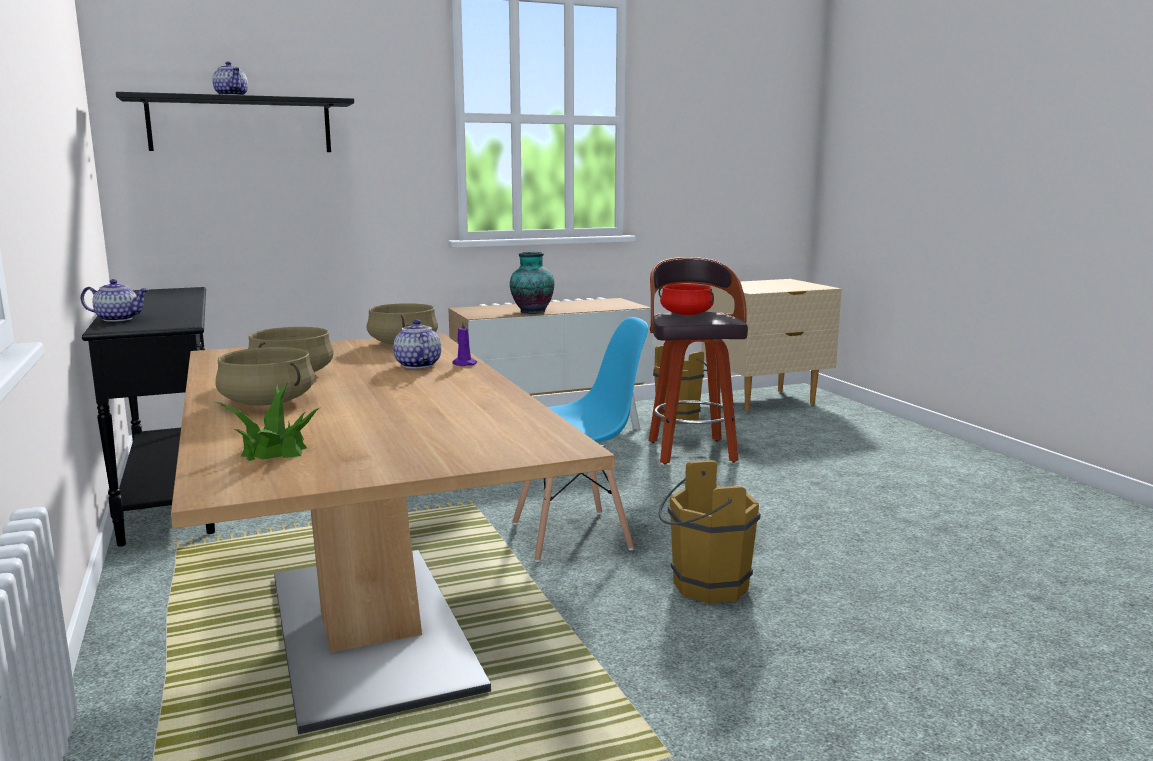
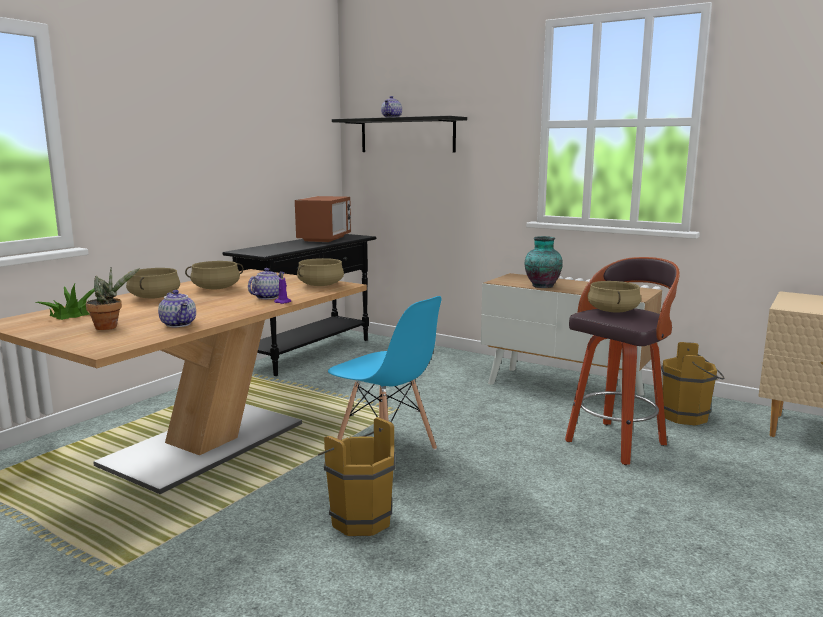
camera: 55 degrees right, 0 degrees up
(118, 319) = (263, 247): teapot -> teapot (179, 324)
(150, 298) = (325, 239): none -> microwave
(426, 436) = (109, 327): none -> potted plant
(686, 314) = (612, 311): red cooking pot -> beige cooking pot

